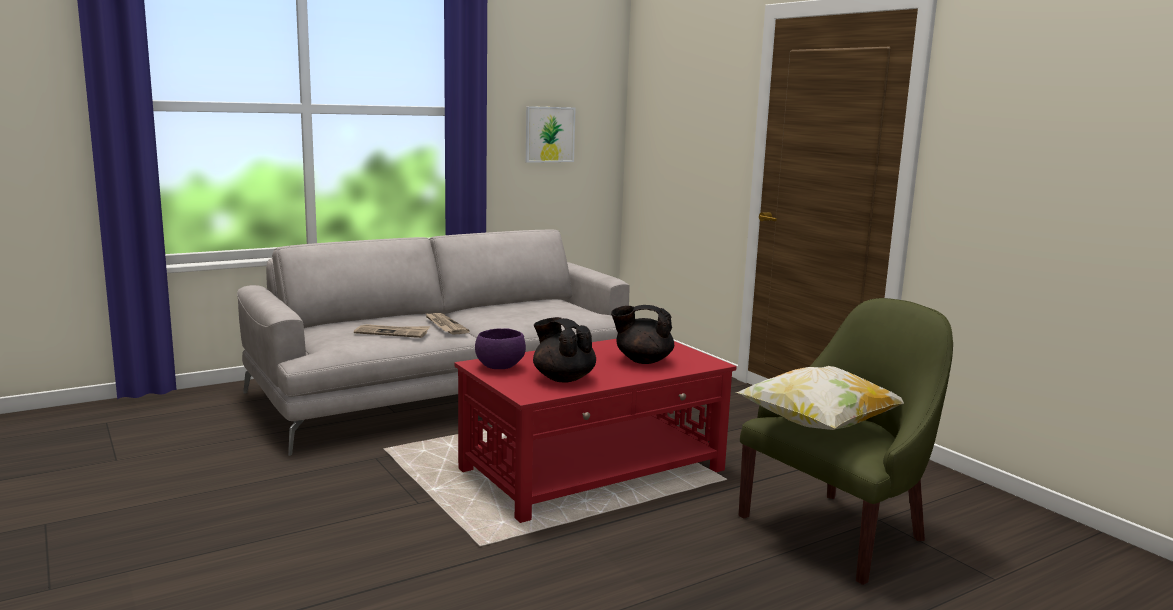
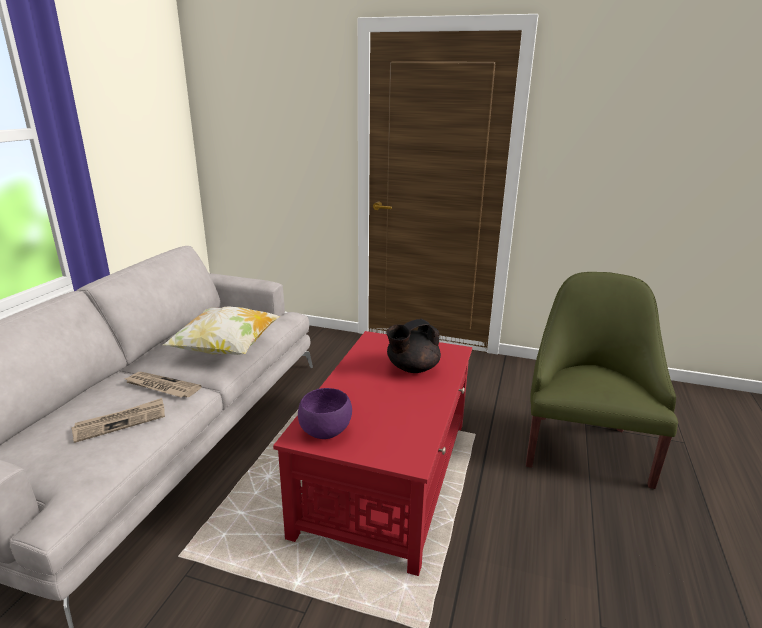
camera: 40 degrees left, 10 degrees up
(549, 134) = (136, 147): picture -> none
(563, 378) = (397, 420): black teapot -> none
(817, 426) = (590, 386): pillow -> pillow (226, 349)

